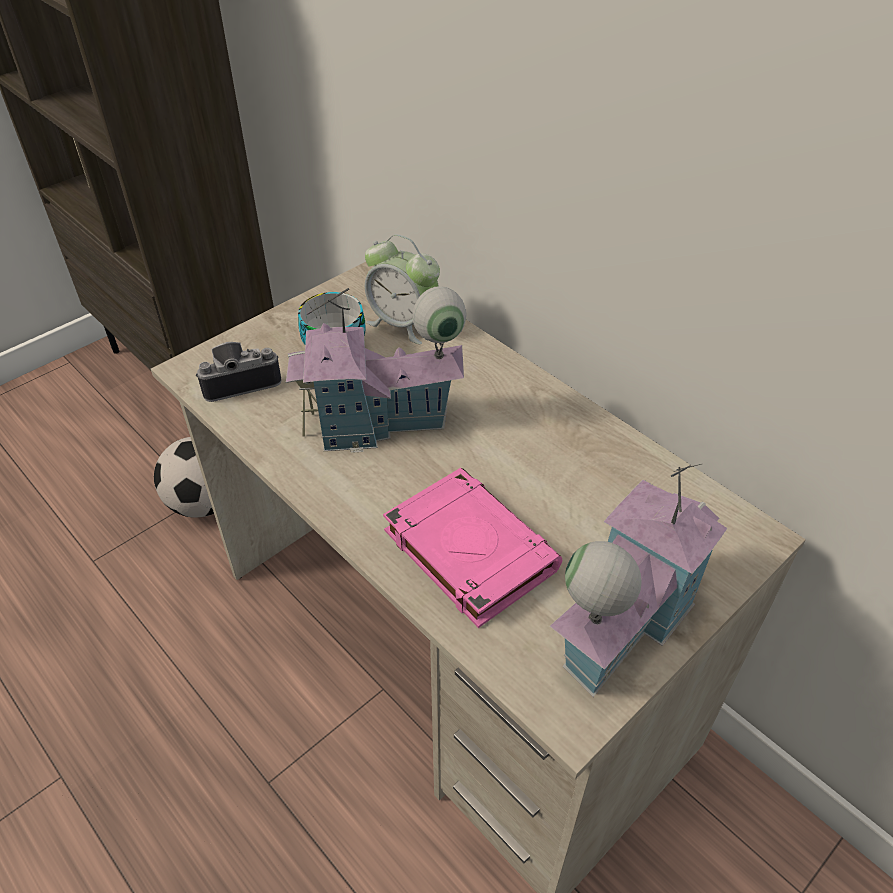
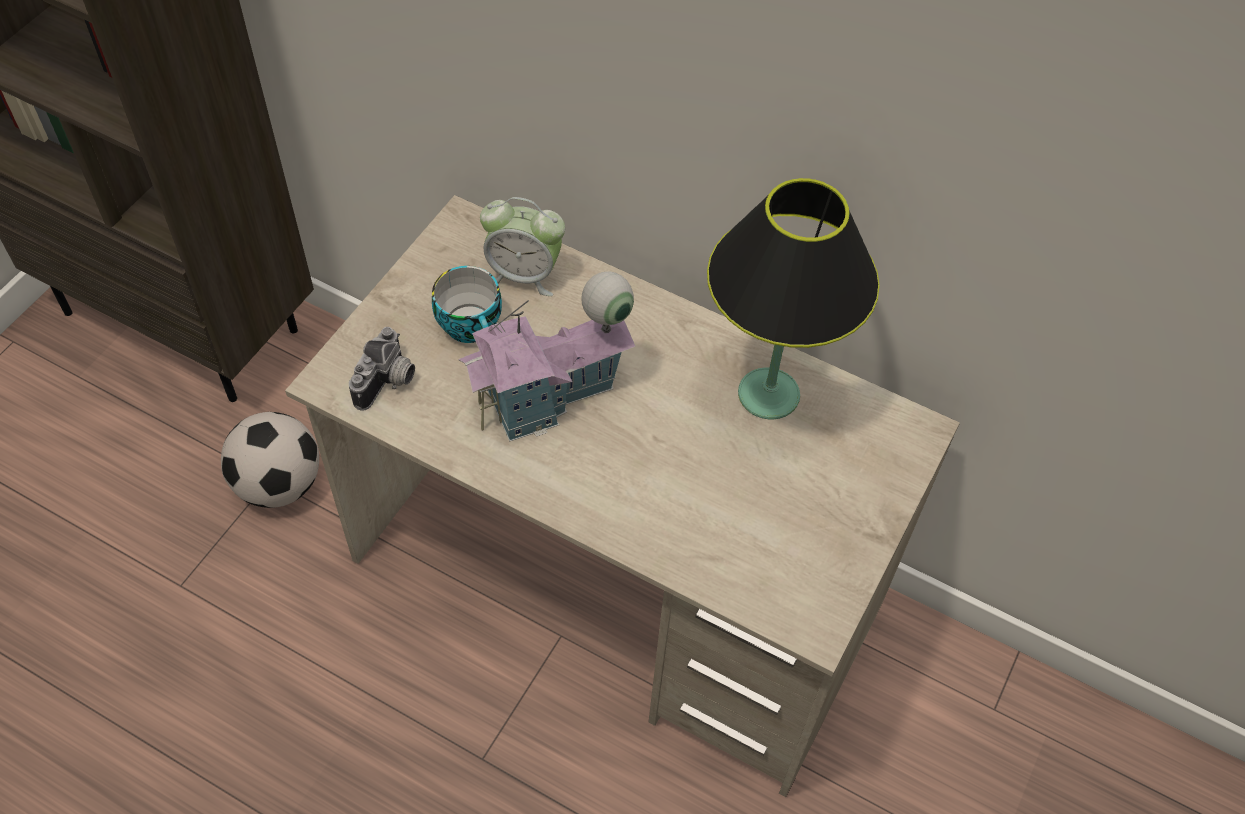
camera: 20 degrees left, 10 degrees up
(240, 381) = (388, 383): camera -> camera turned 150 degrees clockwise
(468, 550) = (682, 507): pink book -> none
(600, 466) = (769, 393): none -> black table lamp
(621, 624) = (831, 541): toy house -> none

